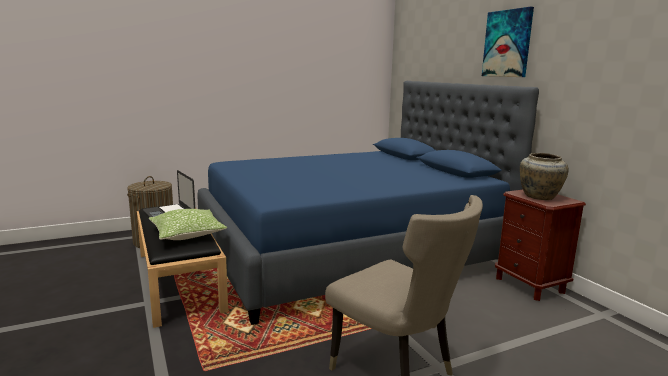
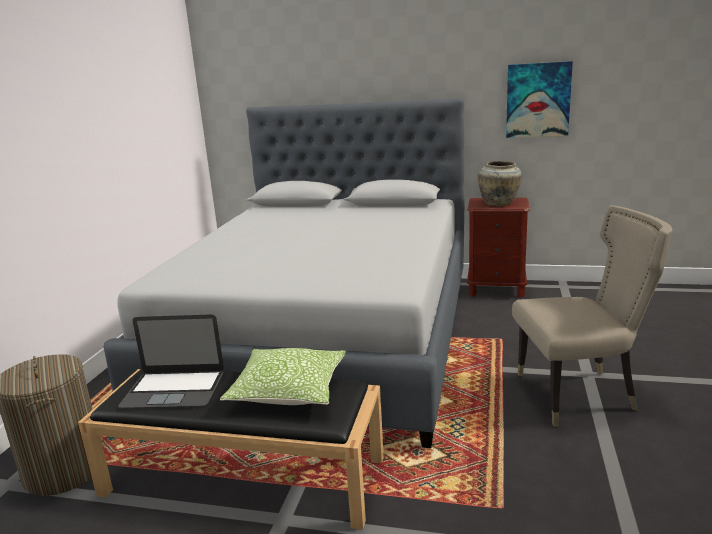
camera: 50 degrees left, 5 degrees up
(349, 251) = (327, 336): blue bed -> grey bed
(507, 43) = (405, 54): picture -> picture (538, 100)

